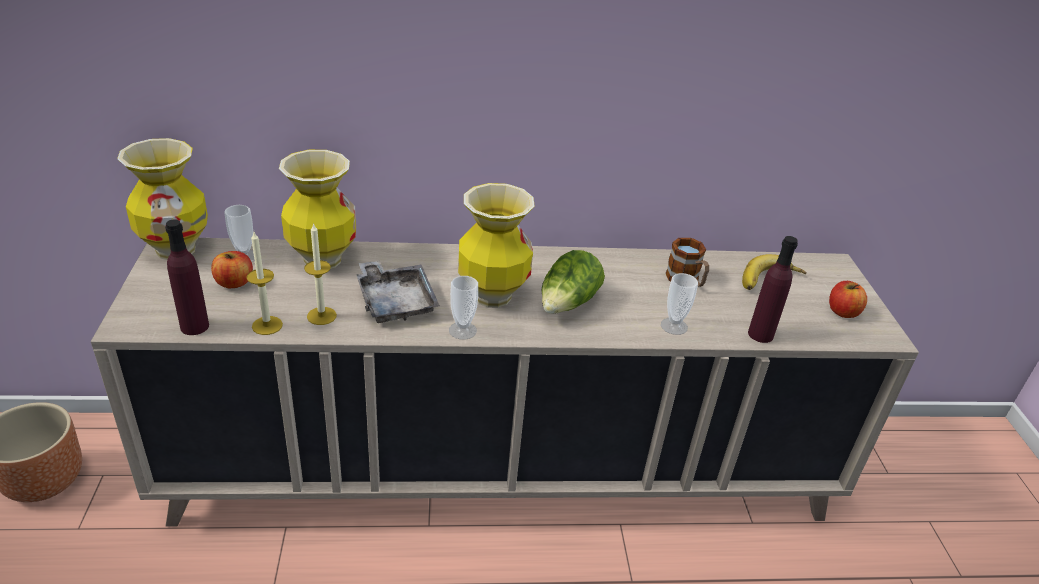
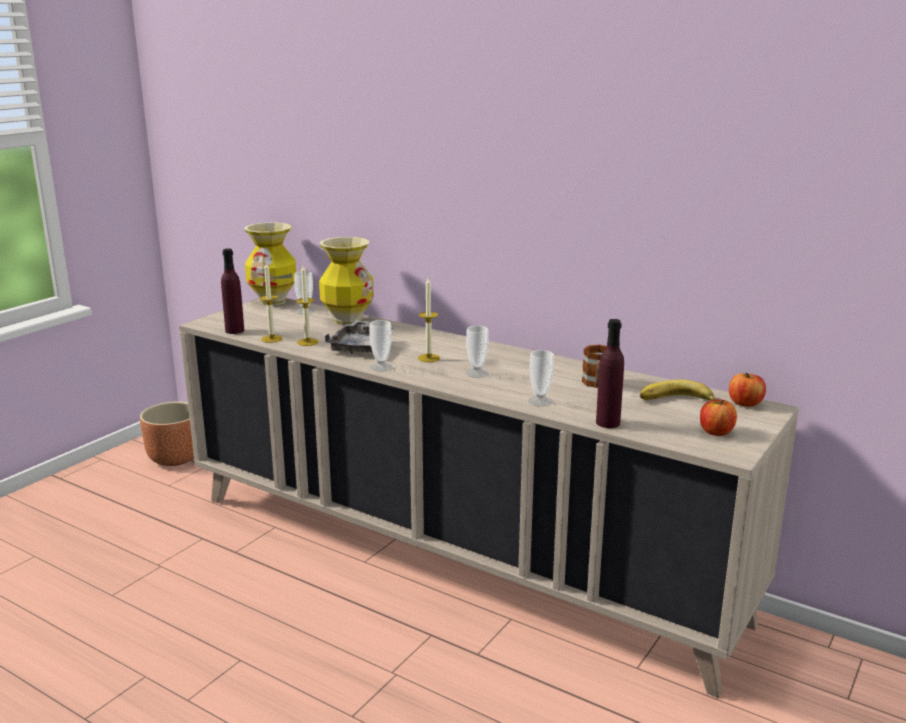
camera: 40 degrees right, 15 degrees down
(234, 283) = (282, 319): apple -> apple (745, 403)
(492, 296) = (428, 358): vase -> candle
(568, 304) = (477, 373): lettuce -> cup

